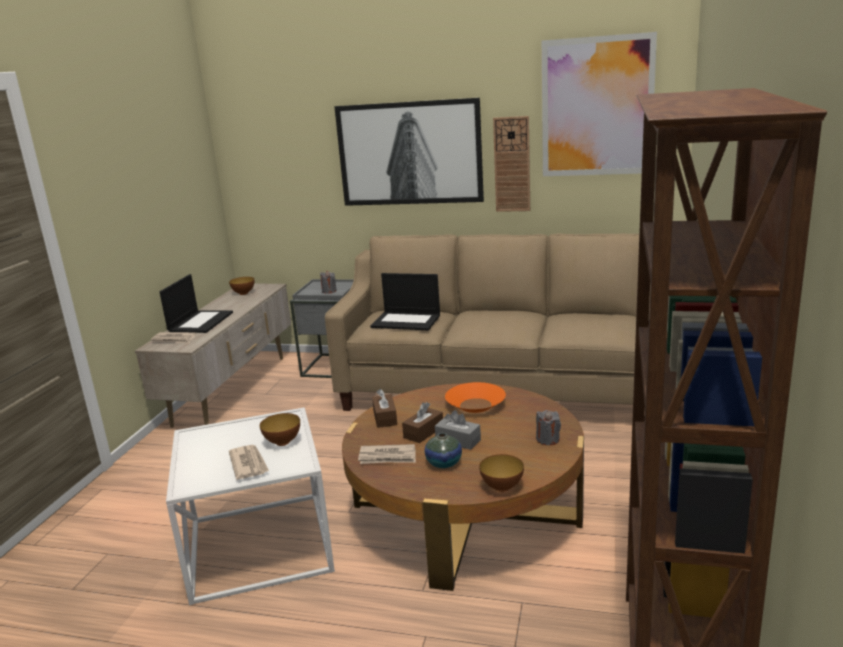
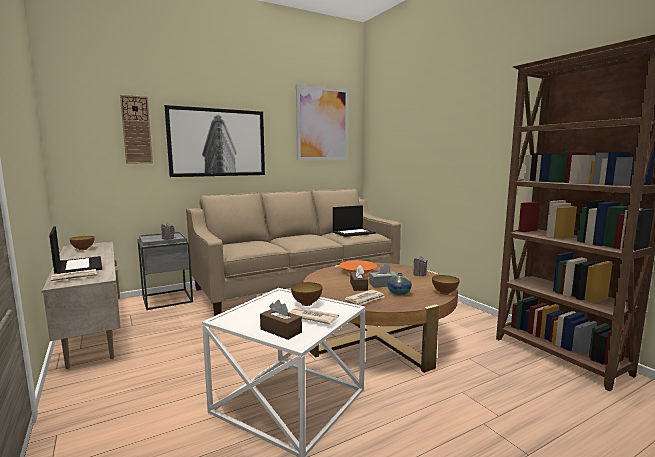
camera: 45 degrees left, 10 degrees down
(385, 418) = (323, 286): brown tissue box -> brown tissue box (281, 331)
(407, 321) = (254, 244): laptop -> laptop (354, 232)
(512, 164) = (280, 153): wall clock -> wall clock (136, 130)

